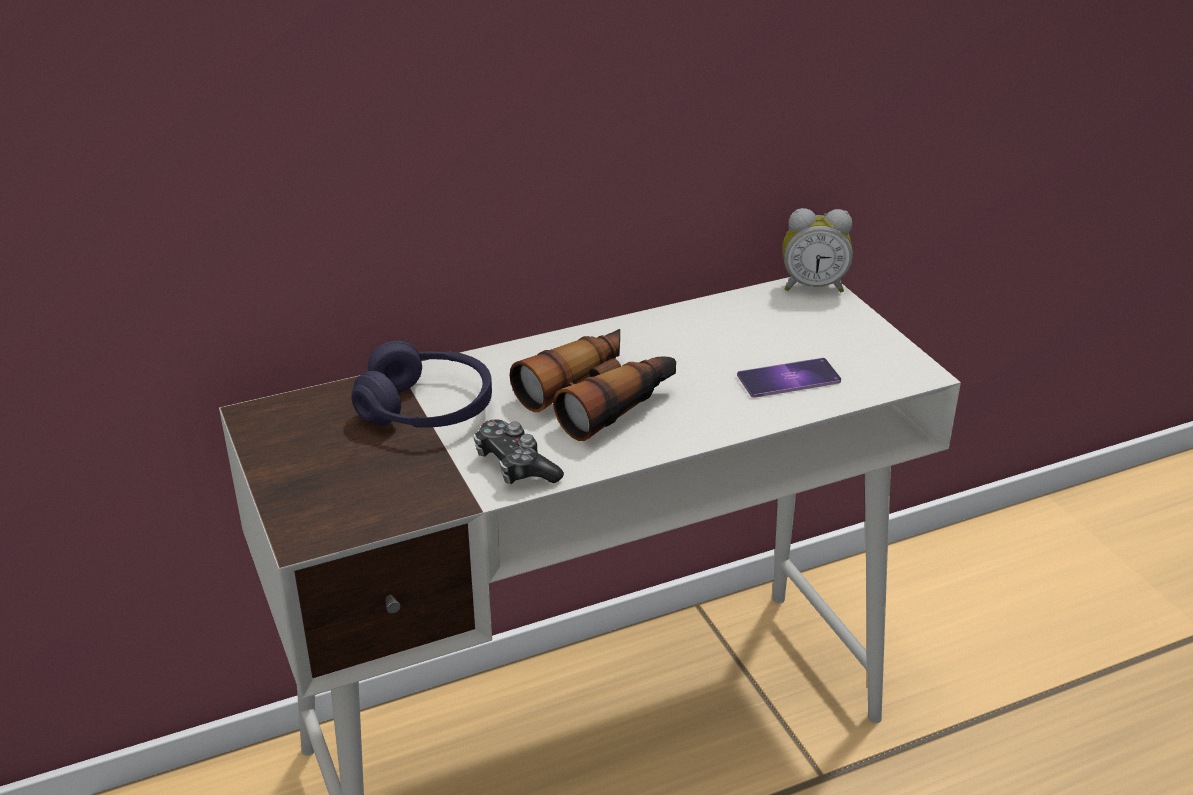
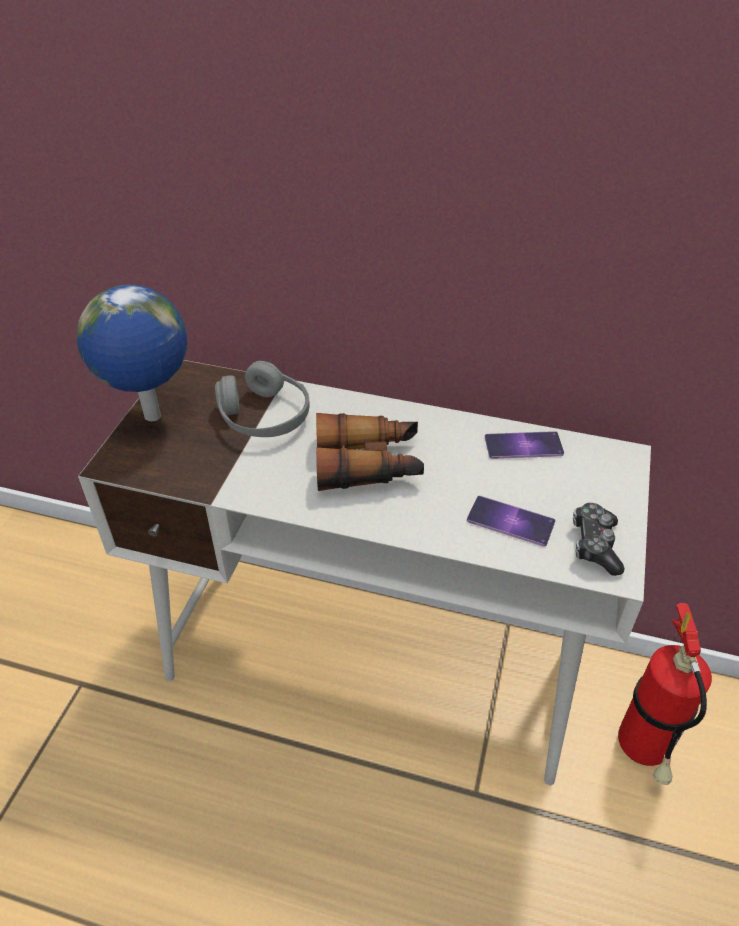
camera: 40 degrees right, 10 degrees up
(290, 471) = (153, 417): none -> globe
(426, 409) = (264, 416): purple headphones -> grey headphones
(515, 465) = (264, 484): game controller -> game controller (595, 545)
(721, 316) = (523, 445): none -> phone
(813, 286) = (623, 456): alarm clock -> none
(927, 639) = (643, 752): none -> fire extinguisher

